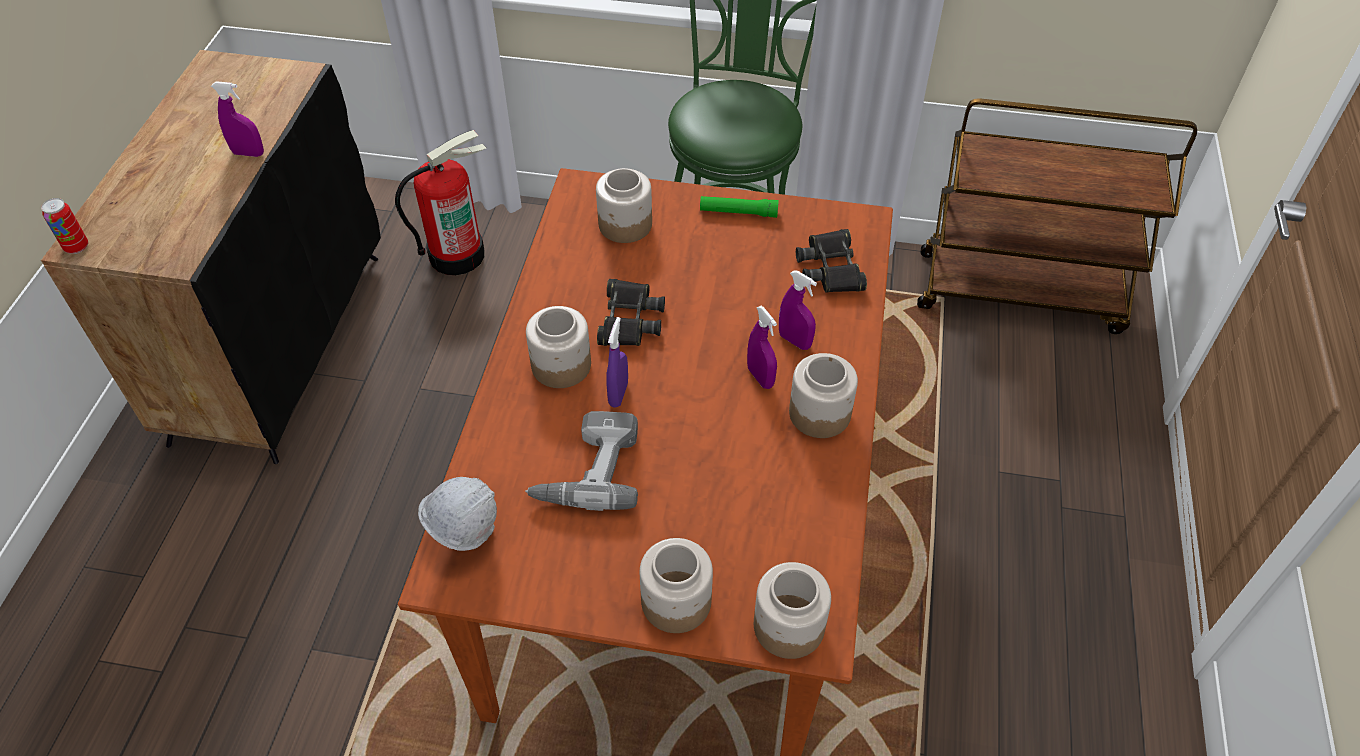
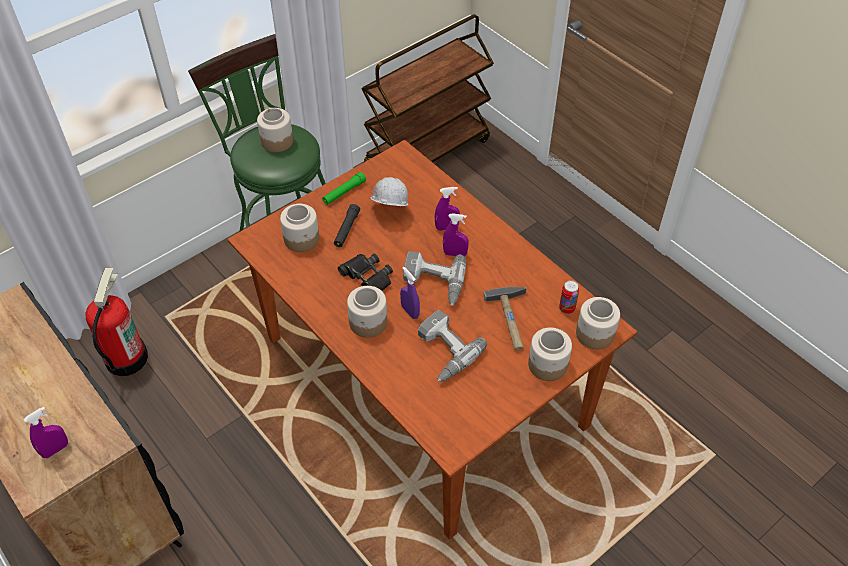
camera: 50 degrees left, 0 degrees up
(76, 247) = (35, 492): can -> can (566, 309)
(248, 153) = (57, 363): purple spray bottle -> purple spray bottle (55, 450)
(464, 535) = (434, 423): white hard hat -> white hard hat (388, 212)
(683, 252) = (346, 229): none -> black flashlight
(688, 387) = (433, 283): none -> power drill
(712, 510) = (512, 320): none -> hammer
(819, 413) = (496, 247): jar -> jar (277, 141)
(831, 268) = (417, 185): black binoculars -> none

